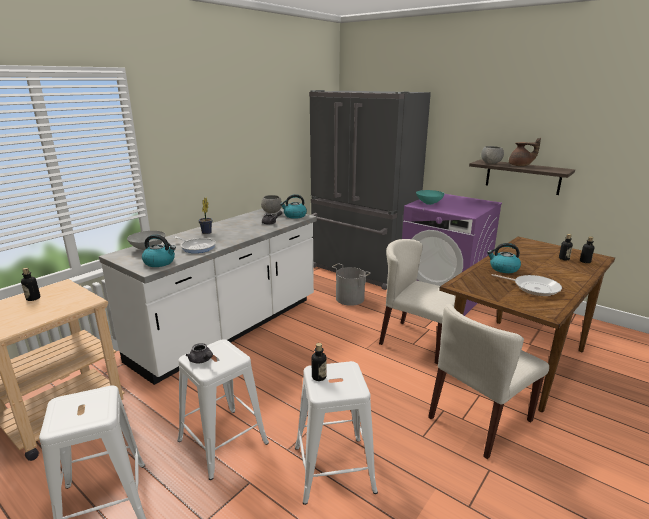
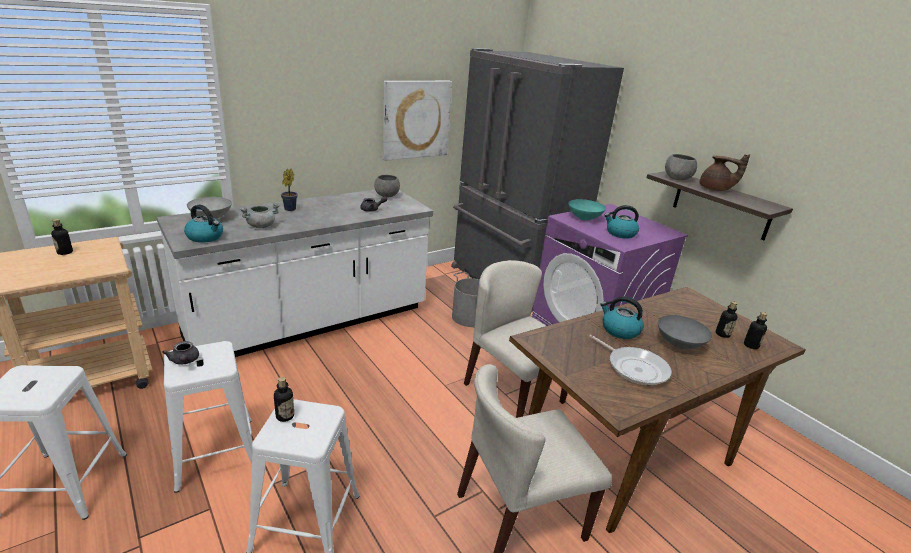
camera: 15 degrees right, 5 degrees up
(197, 247) = (261, 226): frying pan -> grey cooking pot
(275, 150) = (416, 119): none -> picture
(294, 216) = (408, 205): kettle -> kettle (620, 233)
(545, 269) = (678, 344): none -> grey bowl

